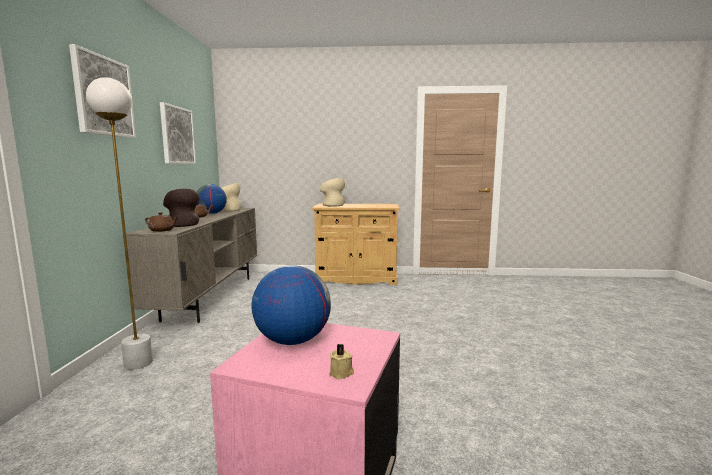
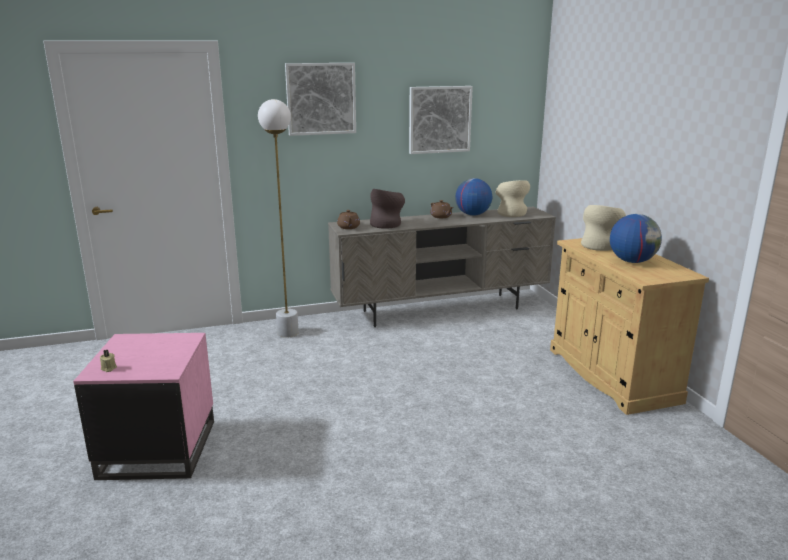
camera: 70 degrees right, 10 degrees up
(292, 340) = (158, 344): globe -> globe (632, 261)

